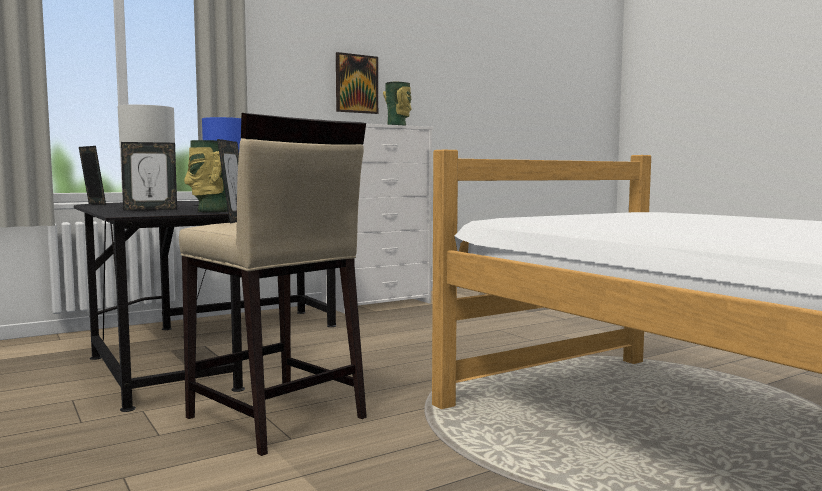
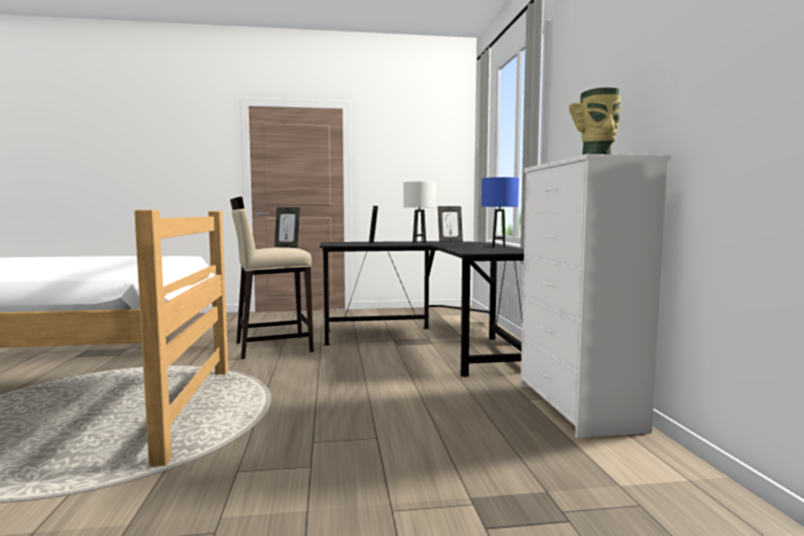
camera: 115 degrees right, 0 degrees up
(212, 211) = (342, 244): vase -> none
(356, 84) = (630, 100): picture -> none

